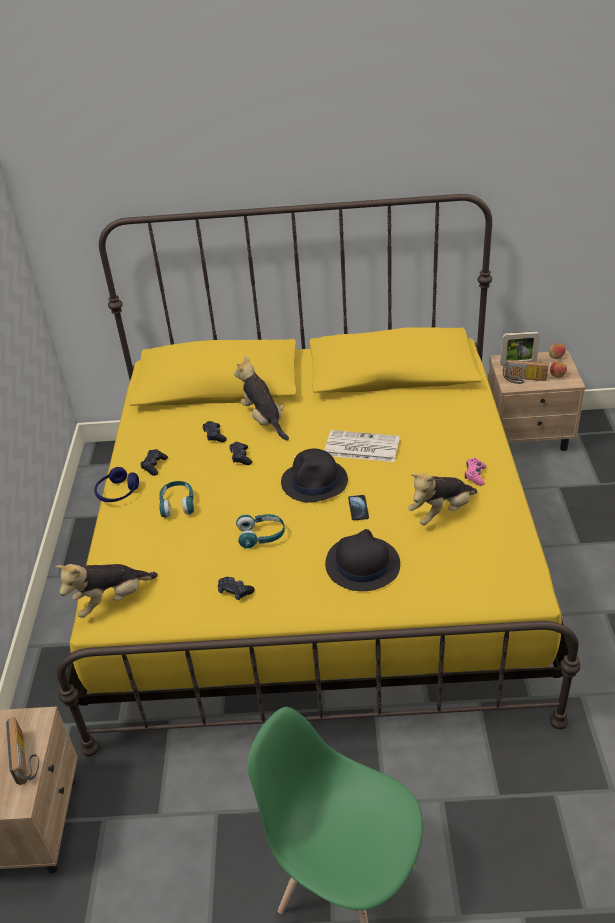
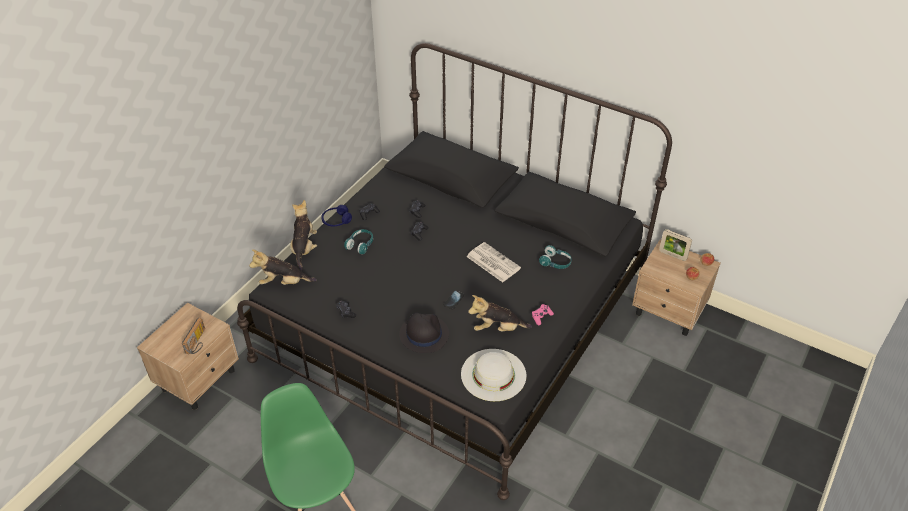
camera: 30 degrees right, 5 degrees up
(261, 536) = (387, 288): turquoise headphones -> turquoise headphones (555, 262)
(264, 420) = (454, 215): plush toy -> plush toy (304, 248)
(315, 482) = (445, 270): black hat -> none
(315, 558) = (454, 319): yellow bed -> black bed
(491, 564) = (493, 374): none -> white hat
(524, 380) = (664, 269): radio -> none

